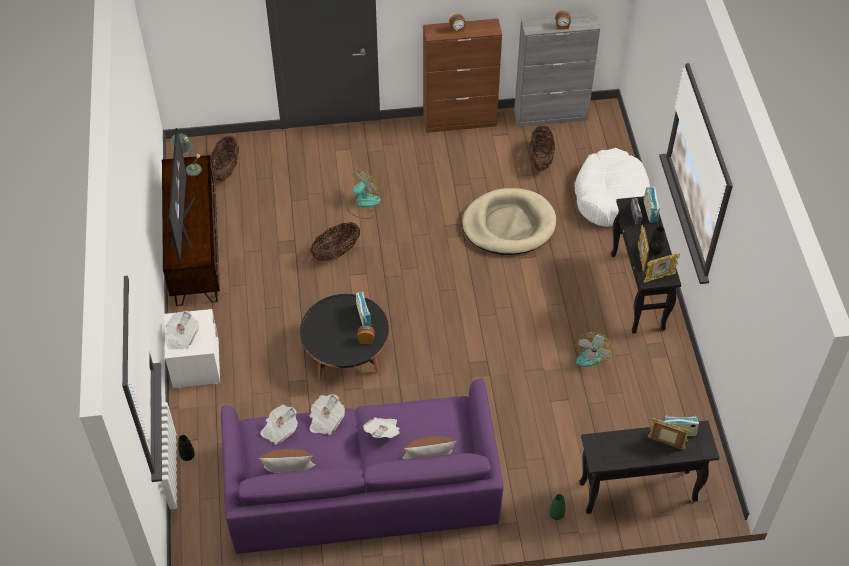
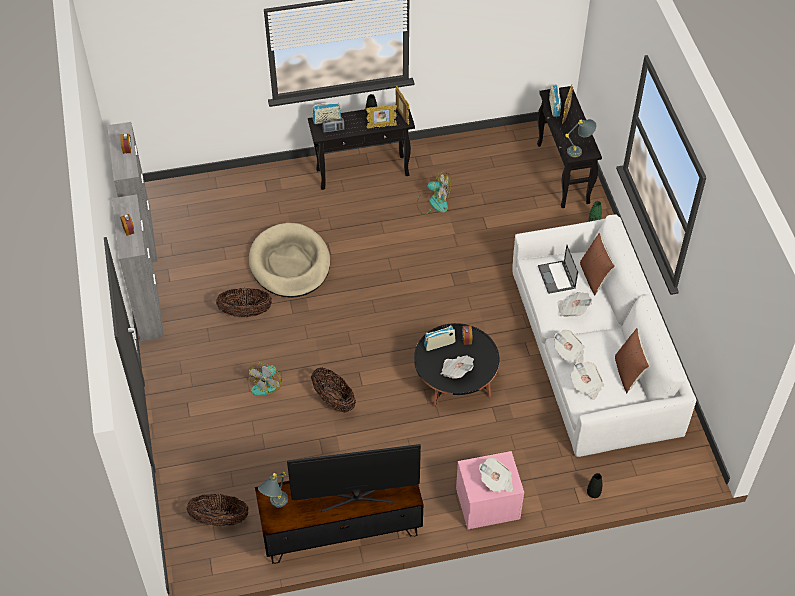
camera: 95 degrees left, 0 degrees up
(195, 363) = (487, 504): white nightstand -> pink nightstand
(327, 327) = (456, 371): none -> newspaper
(362, 483) = (594, 353): purple sofa -> white sofa
(363, 204) = (267, 383): fan -> fan turned 105 degrees counterclockwise
(429, 422) = (556, 277): none -> laptop
(460, 121) = (148, 309): brown cabinet -> grey cabinet
(540, 159) = (203, 242): basket -> basket (245, 312)
(600, 449) = (579, 151): none -> grey table lamp
(609, 195) = (250, 191): white dog bed -> none

